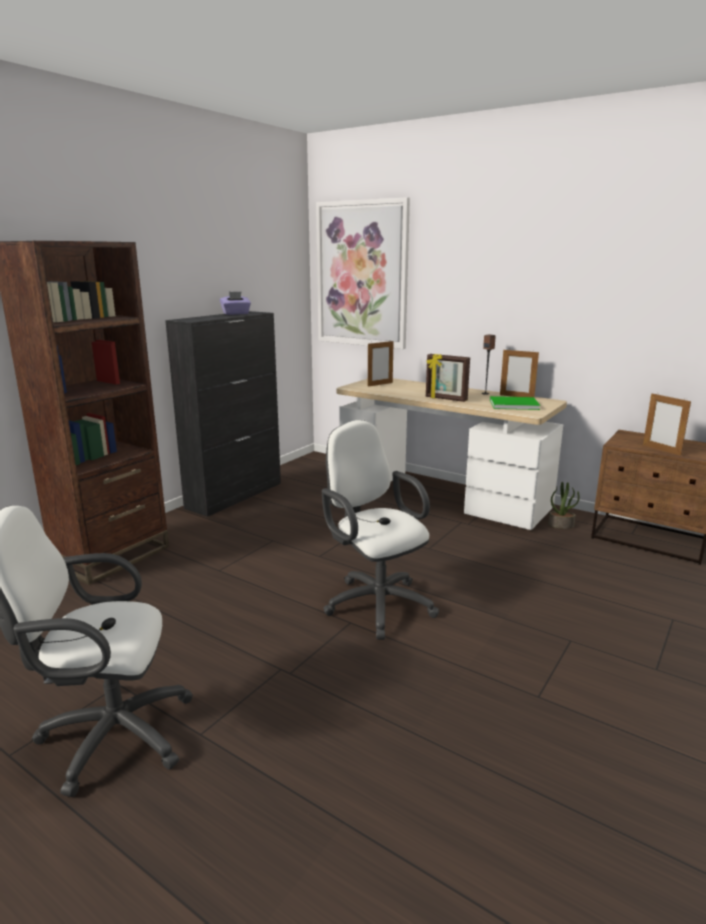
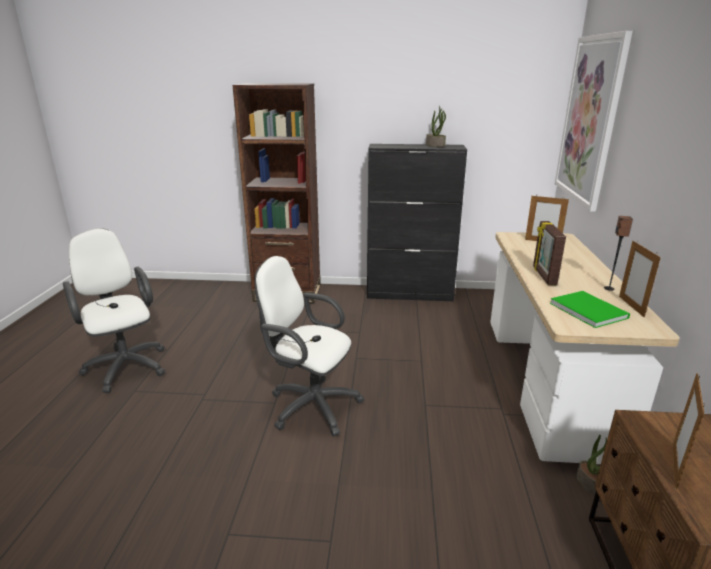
camera: 60 degrees right, 5 degrees up
(236, 314) = (435, 145): purple tissue box -> potted plant
(375, 602) = (309, 405): white office chair -> white office chair turned 90 degrees counterclockwise

